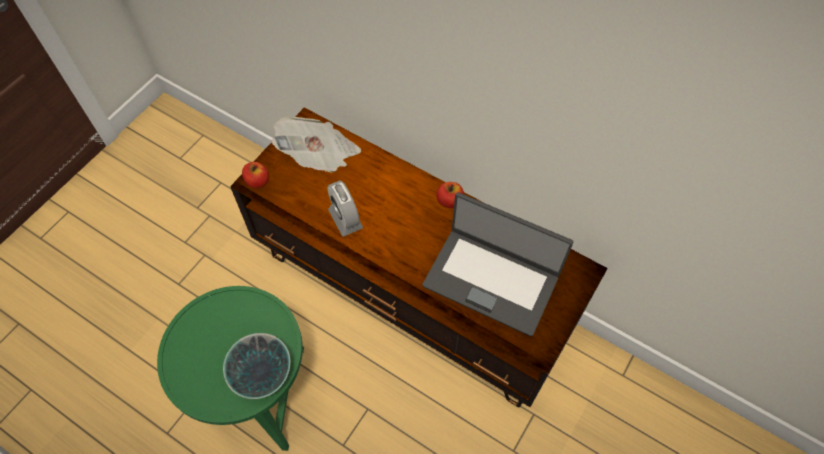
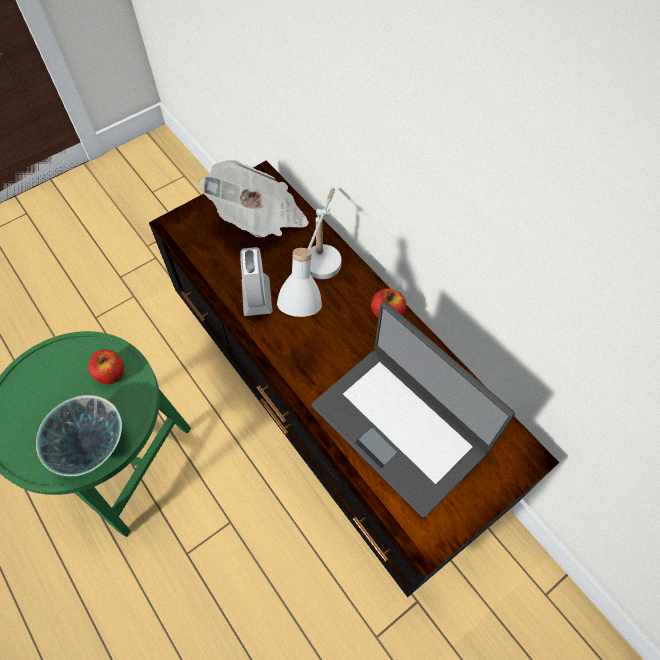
camera: 20 degrees right, 0 degrees up
(257, 181) = (179, 225): apple -> apple (110, 373)
(389, 197) = (317, 287): none -> white table lamp

